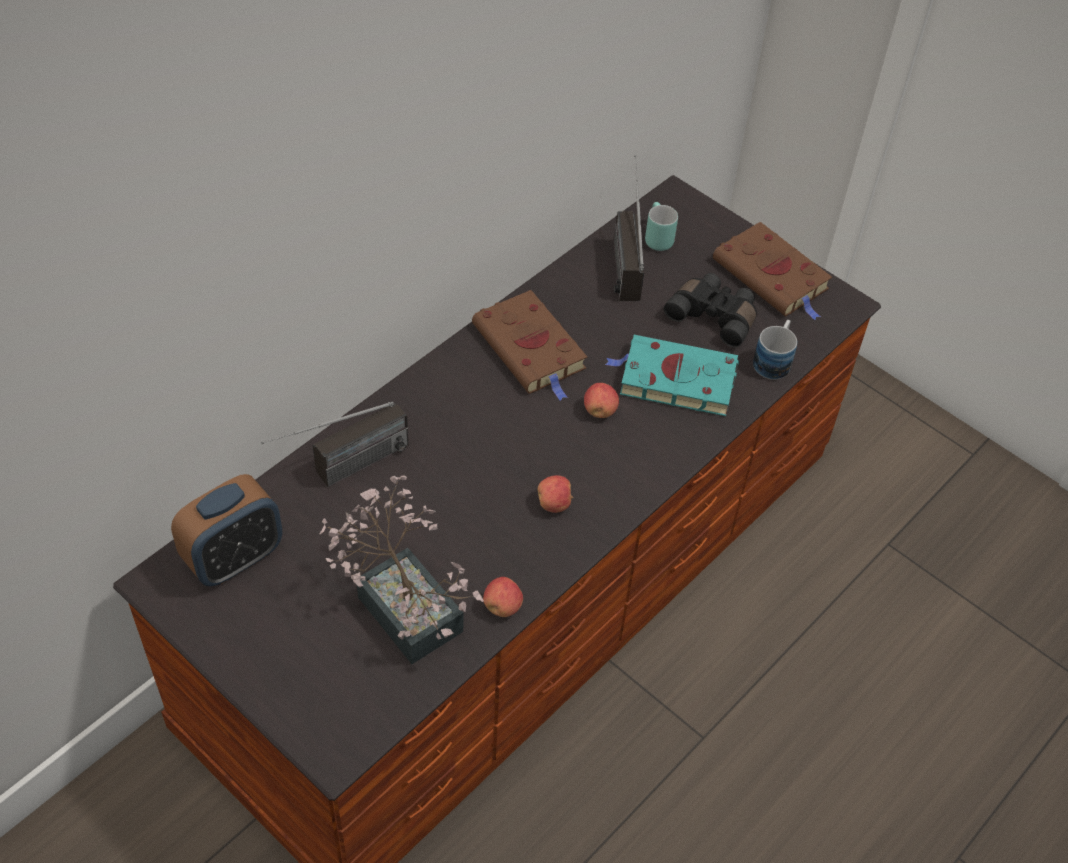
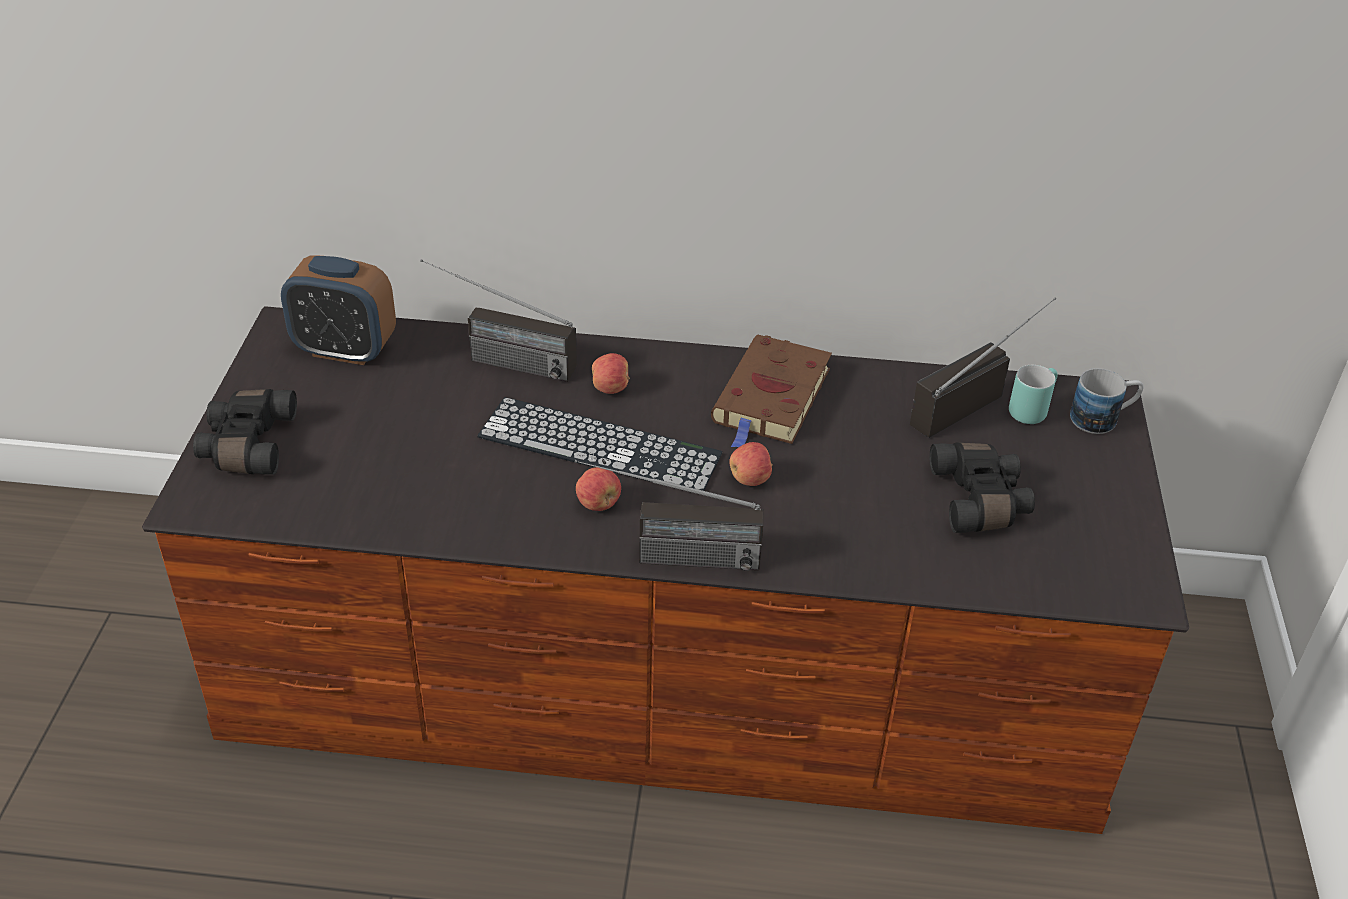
camera: 55 degrees right, 10 degrees down
(295, 682) = (246, 444): none -> black binoculars
(403, 604) = (385, 466): potted plant -> none
(495, 468) = (599, 445): none -> keyboard
(503, 606) = (441, 528): apple -> apple (610, 388)
(636, 498) = (667, 557): none -> radio
(674, 380) = (855, 511): turquoise book -> none
(773, 277) = (1099, 518): brown book -> none
(774, 360) = (980, 574): mug -> mug (1103, 418)

